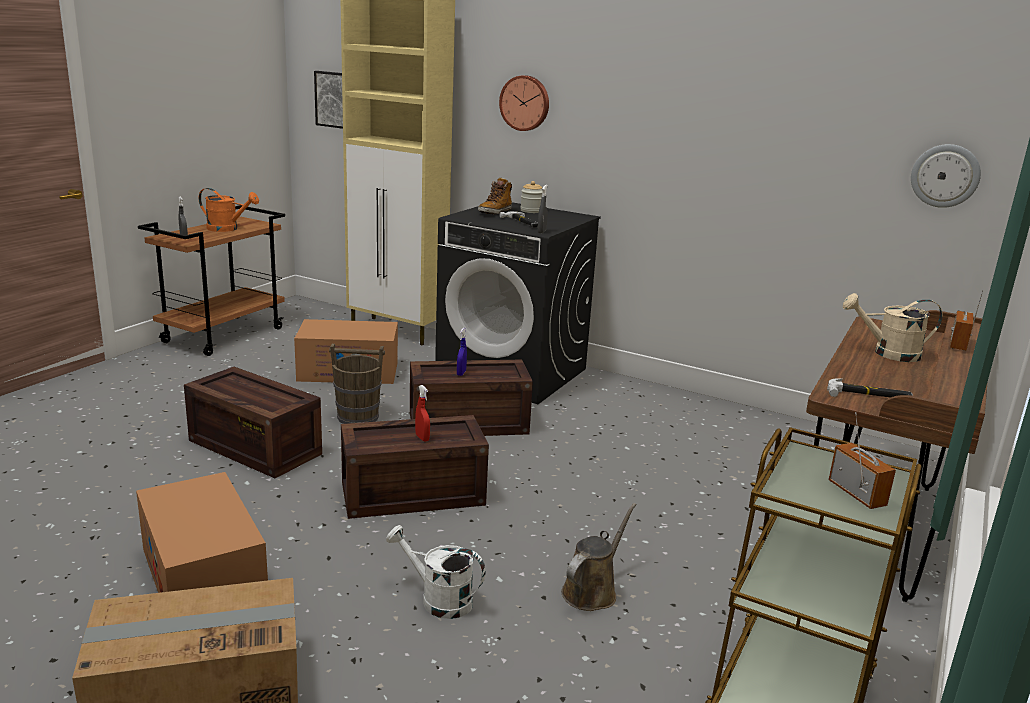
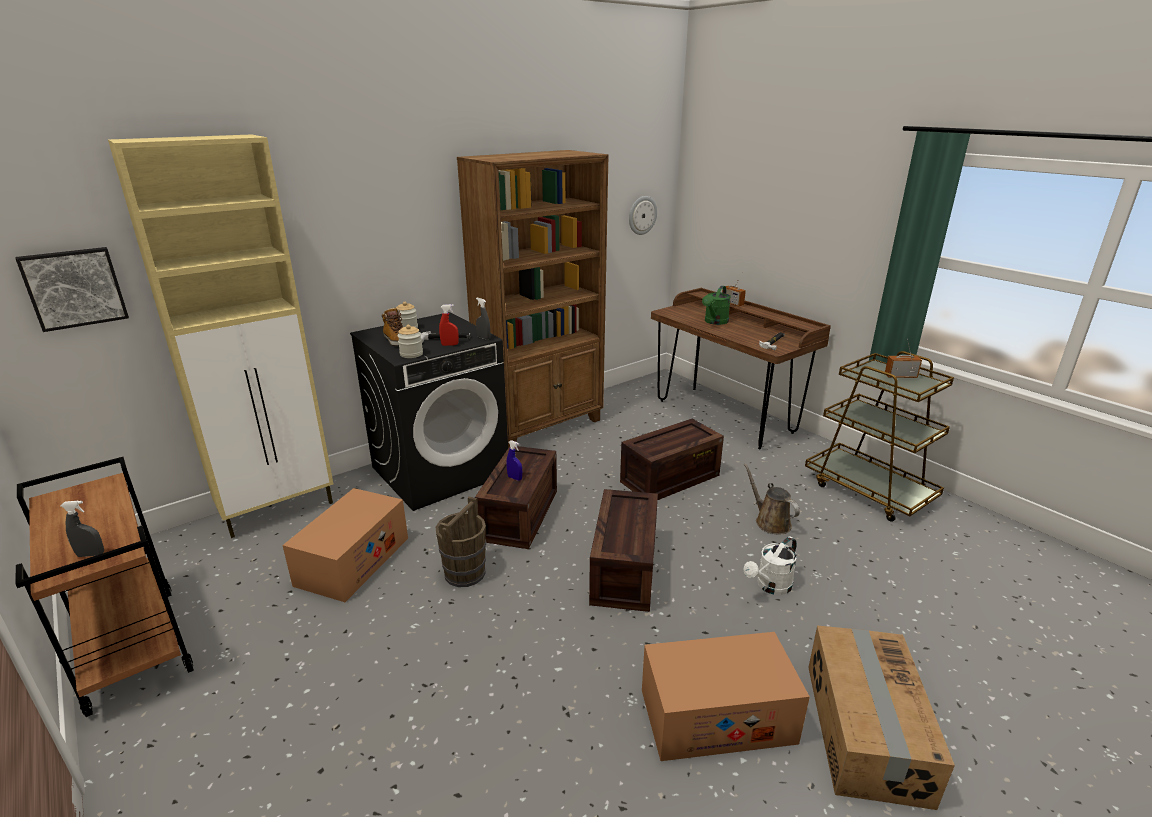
camera: 65 degrees left, 5 degrees up
(227, 229) = (91, 513): orange watering can -> none
(252, 447) = (485, 656): crate -> crate (670, 479)
(422, 438) = (630, 521): red spray bottle -> red spray bottle (450, 345)
(469, 218) = (411, 354): none -> jar
(525, 103) = (355, 232): wall clock -> none
(662, 402) = (542, 426): none -> brown bookcase
(888, 353) = (714, 322): beige watering can -> green watering can

